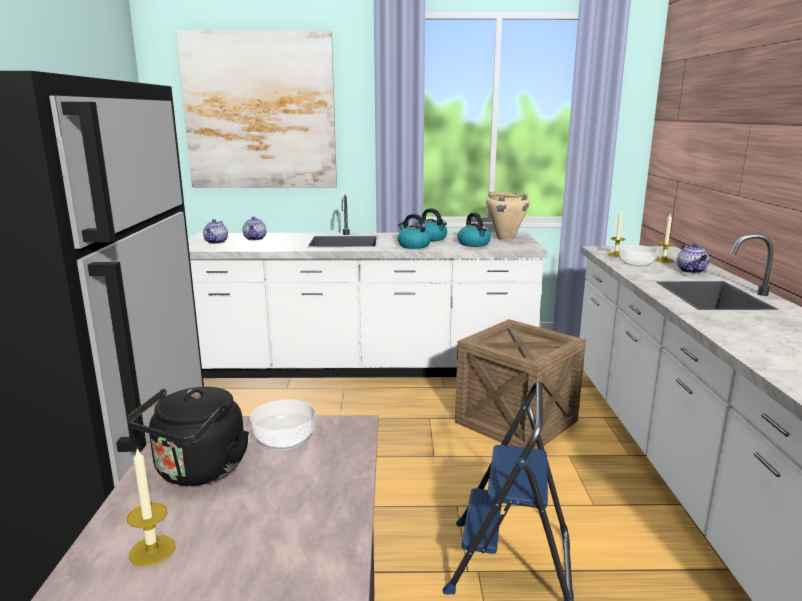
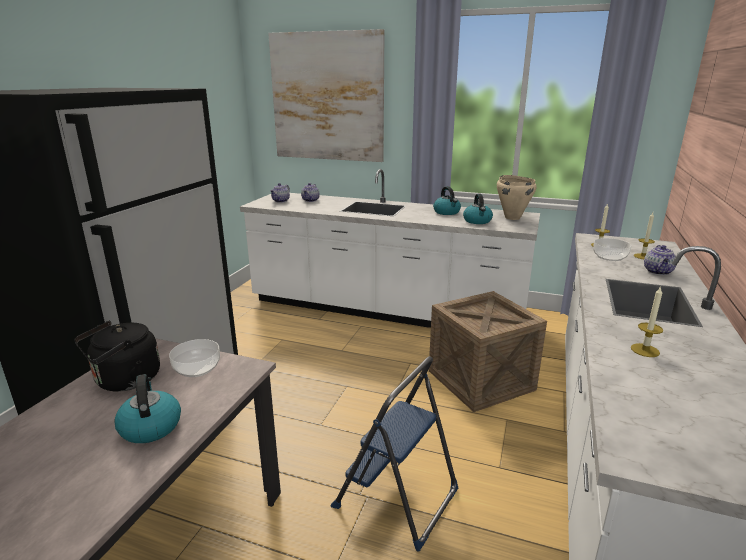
camera: 20 degrees right, 5 degrees up
(152, 550) = (53, 430): candle -> candle (645, 350)
(413, 246) = (424, 218): kettle -> kettle (150, 426)

